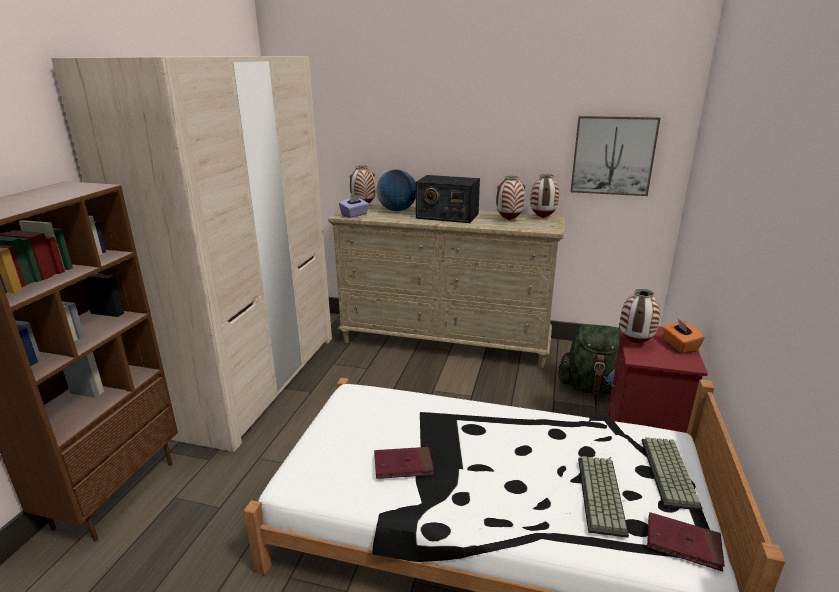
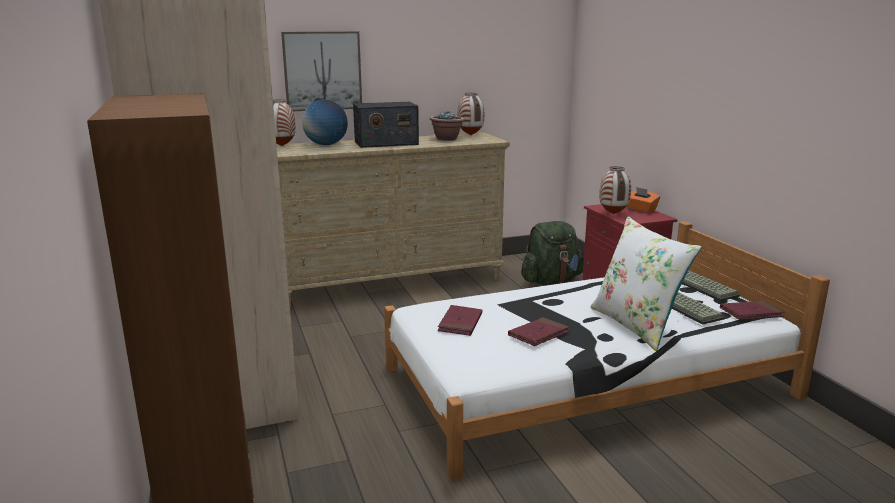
camera: 35 degrees left, 5 degrees down
(354, 215) = (290, 152): purple tissue box -> none
(361, 421) = (460, 323): none -> red book
(509, 220) = (447, 139): vase -> potted plant
(514, 497) = (636, 325): none -> white pillow
(613, 155) = (516, 72): picture -> picture (322, 71)

